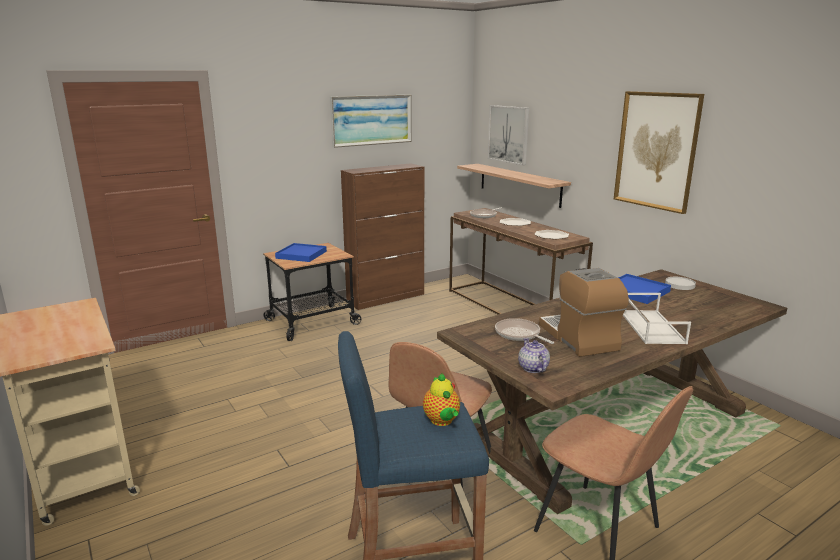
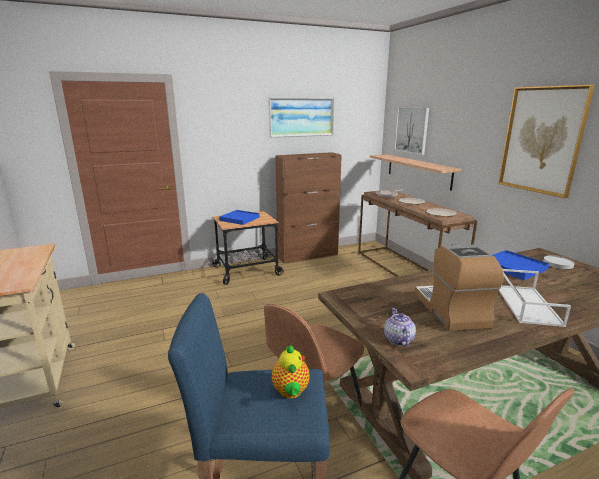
camera: 10 degrees right, 0 degrees up
(519, 334) = (393, 302): frying pan -> none

